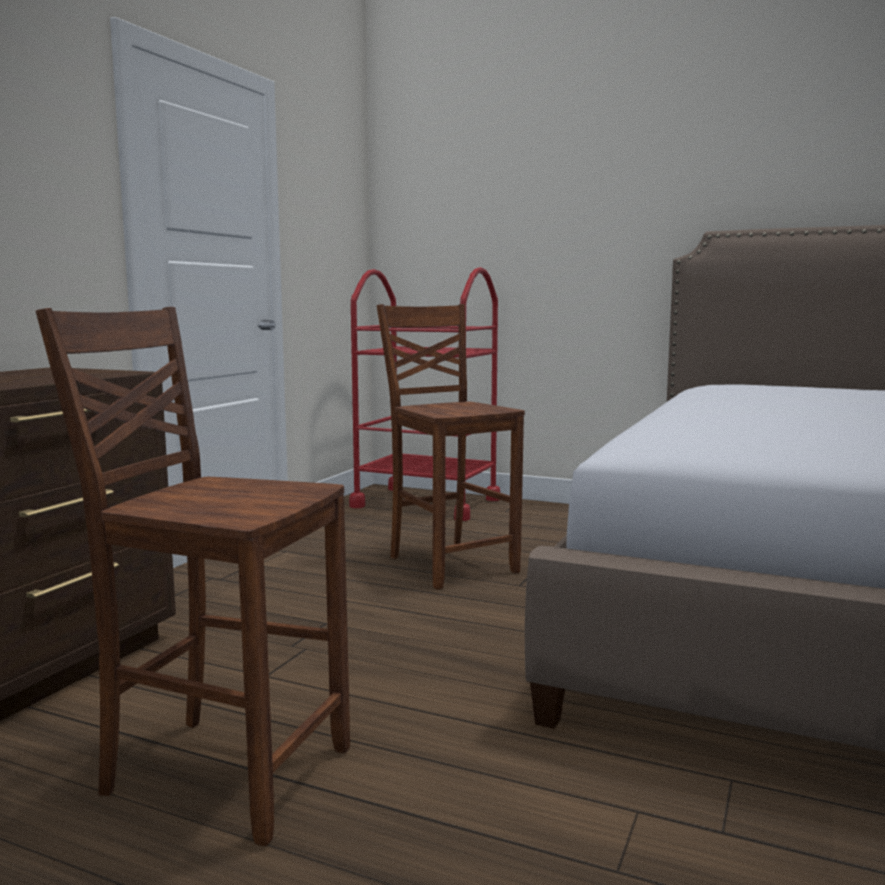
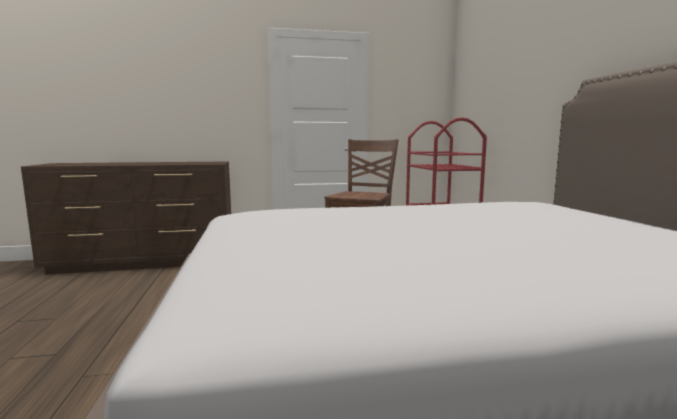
camera: 55 degrees right, 0 degrees up
(223, 771) = (134, 299): brown chair -> none

